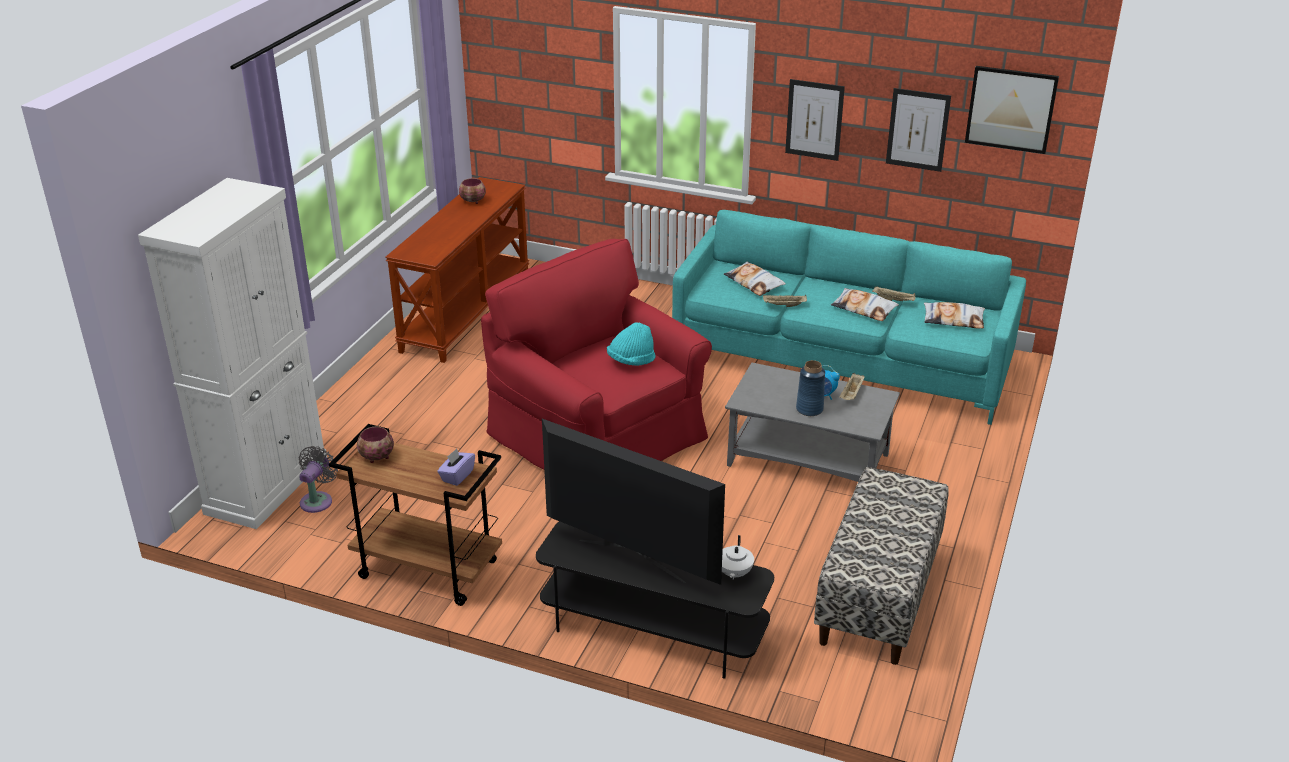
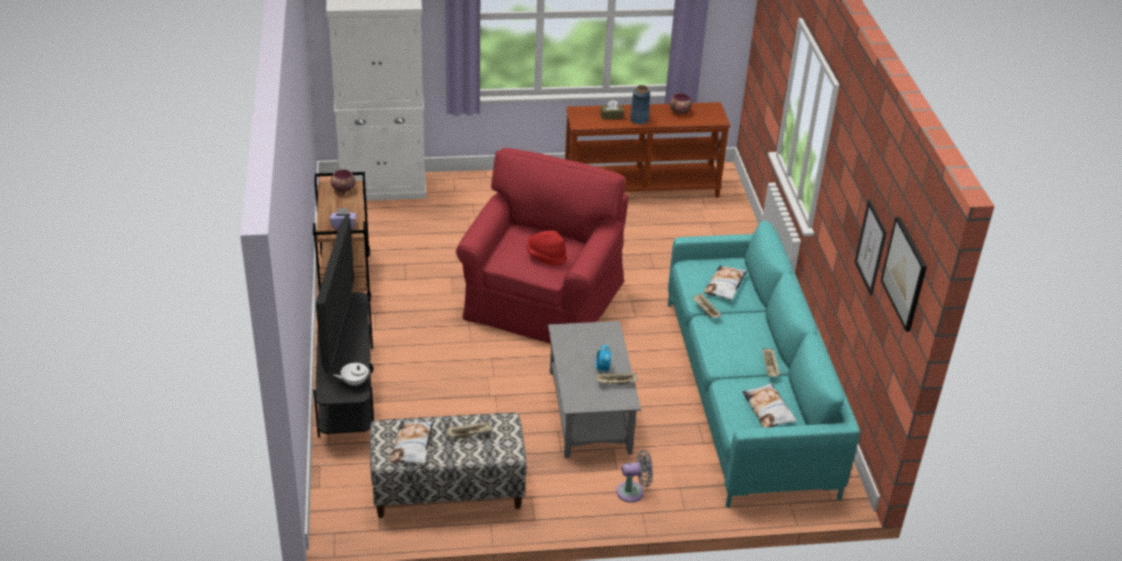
camera: 60 degrees right, 5 degrees up
(318, 500) = (382, 212): grey fan -> grey fan (633, 492)
(437, 237) = (611, 116): none -> brown tissue box
(631, 361) = (546, 256): turquoise hat -> red hat
(809, 409) = (576, 366): blue vase -> blue vase (639, 120)
(814, 120) = (840, 192): picture -> none
(864, 309) = (739, 354): pillow -> pillow (413, 446)
(885, 509) = (469, 434): none -> beige tray

